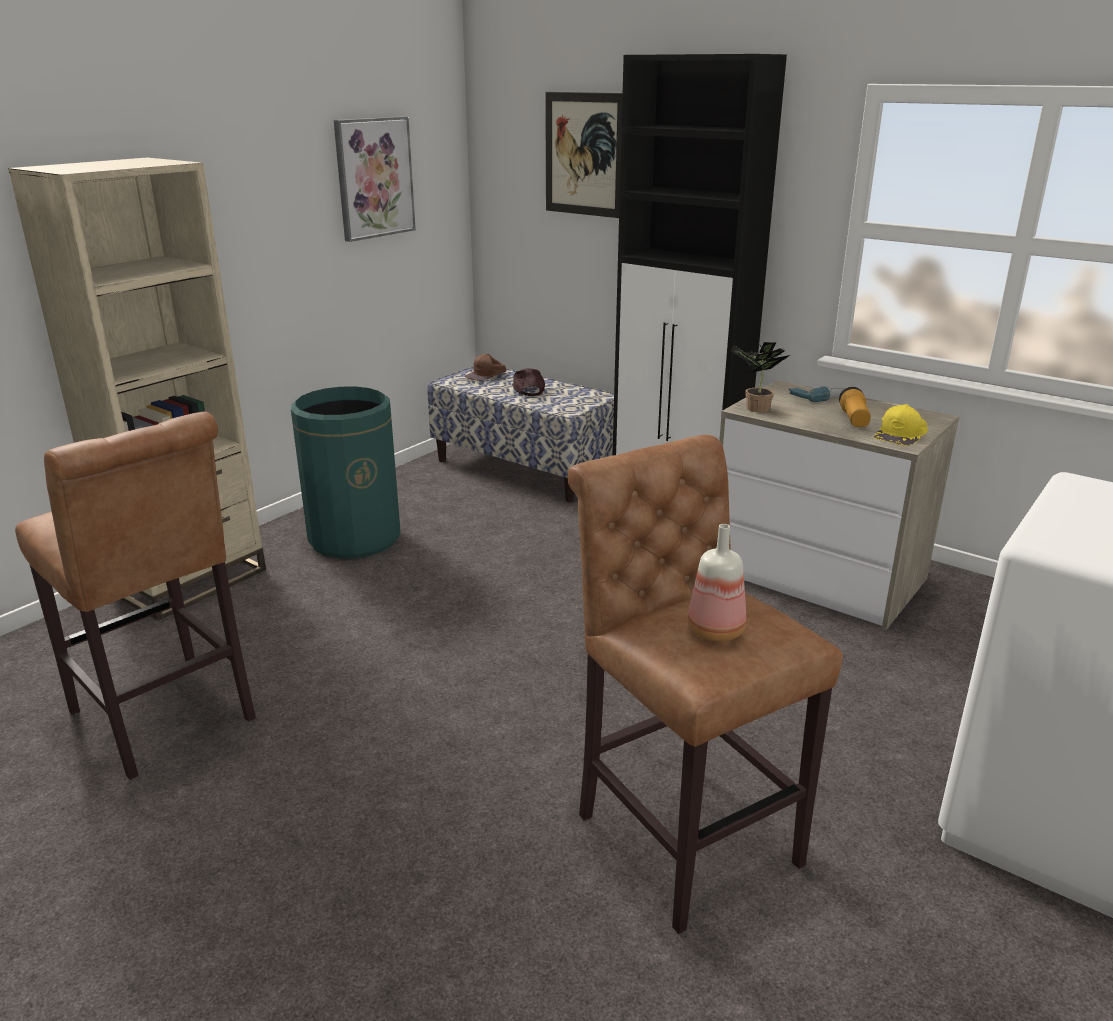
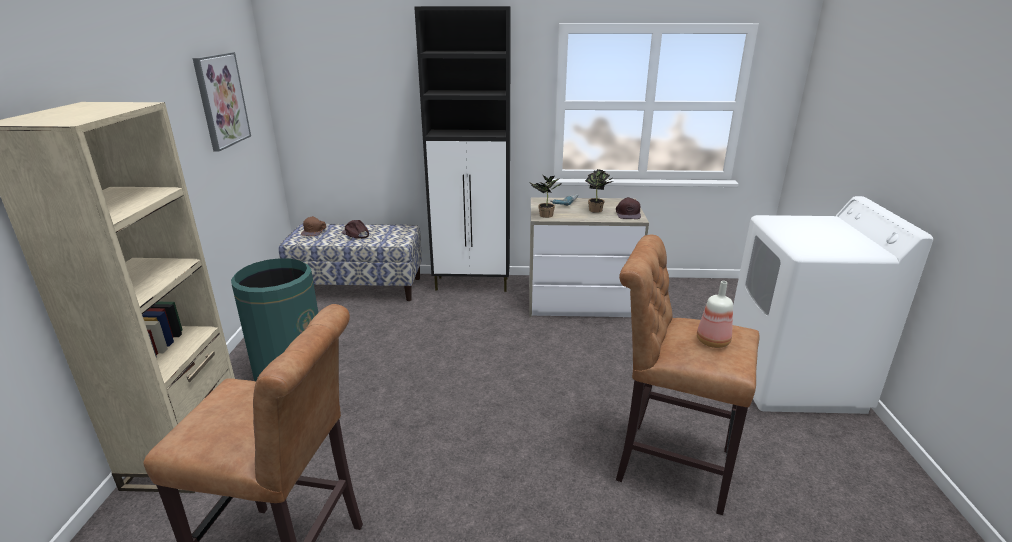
camera: 35 degrees left, 0 degrees up
(584, 154) = (368, 72): picture -> none
(854, 419) = (597, 210): flashlight -> potted plant
(901, 435) = (628, 214): yellow cap -> brown cap

